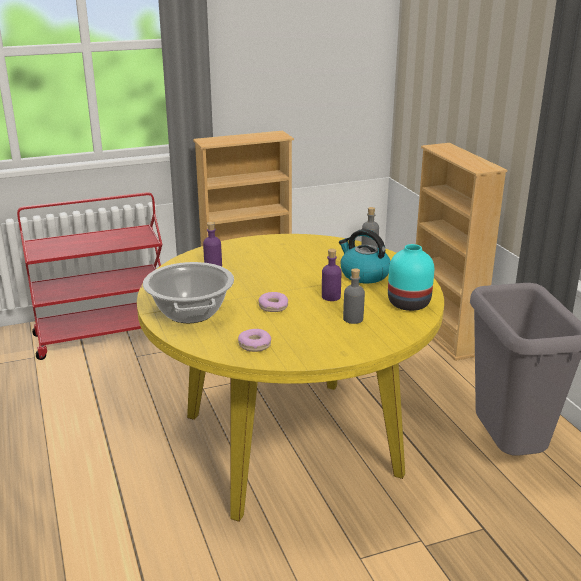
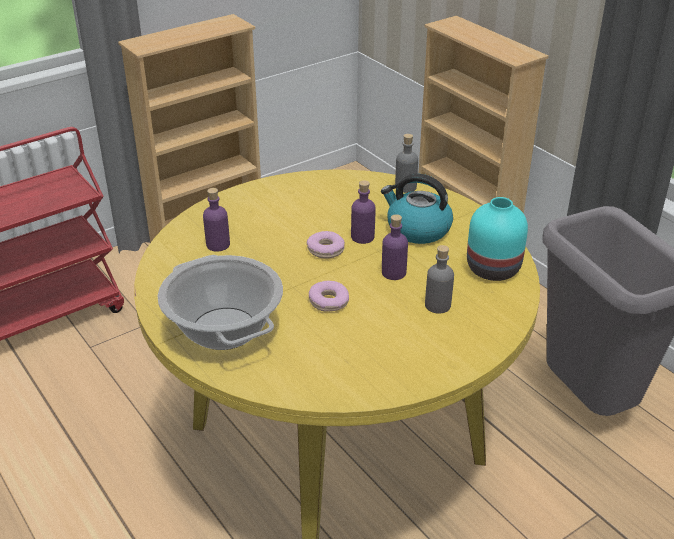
camera: 15 degrees left, 10 degrees up
(254, 345) = (334, 371): donut -> donut (325, 250)
(320, 274) = (362, 237): none -> purple bottle

